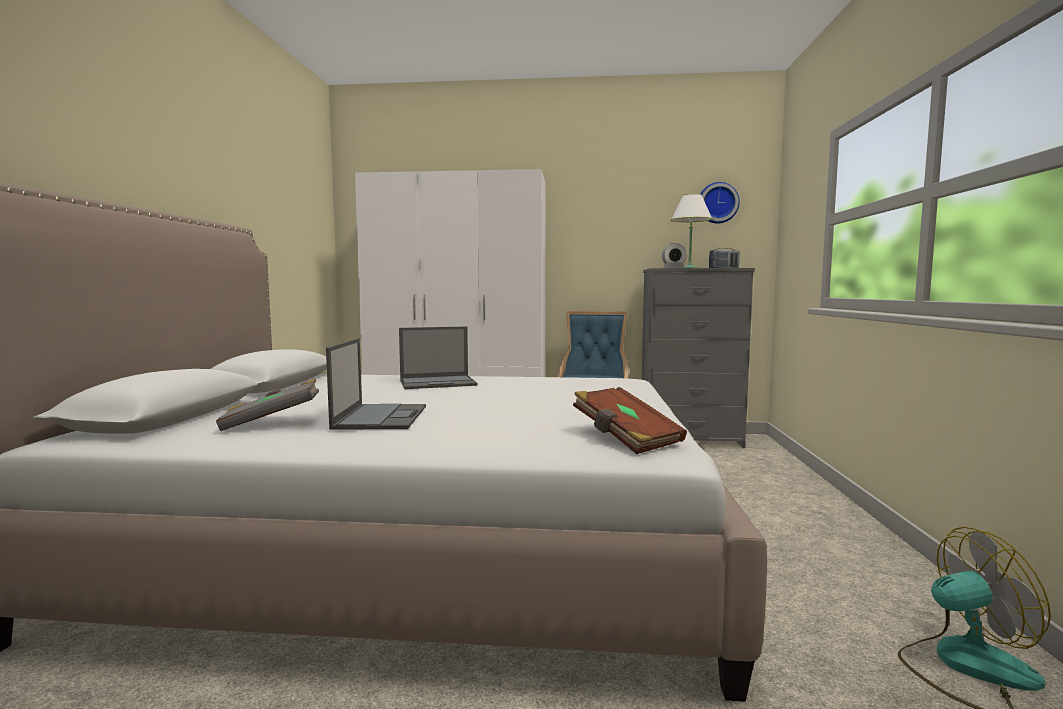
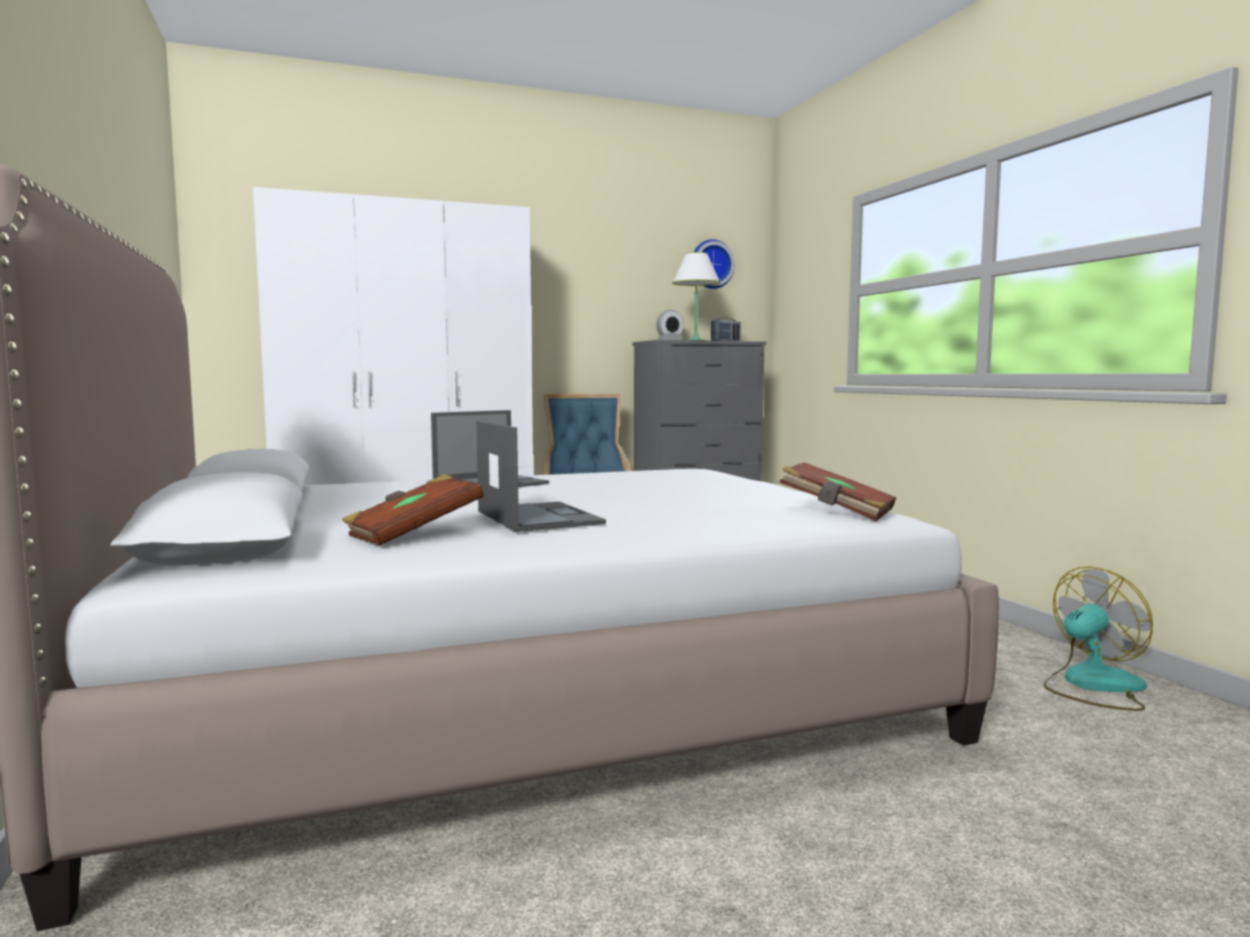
camera: 25 degrees left, 0 degrees up
(272, 423) = (413, 534): grey book -> brown book

